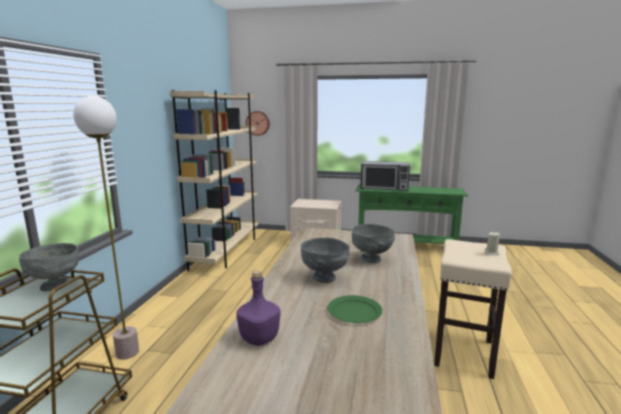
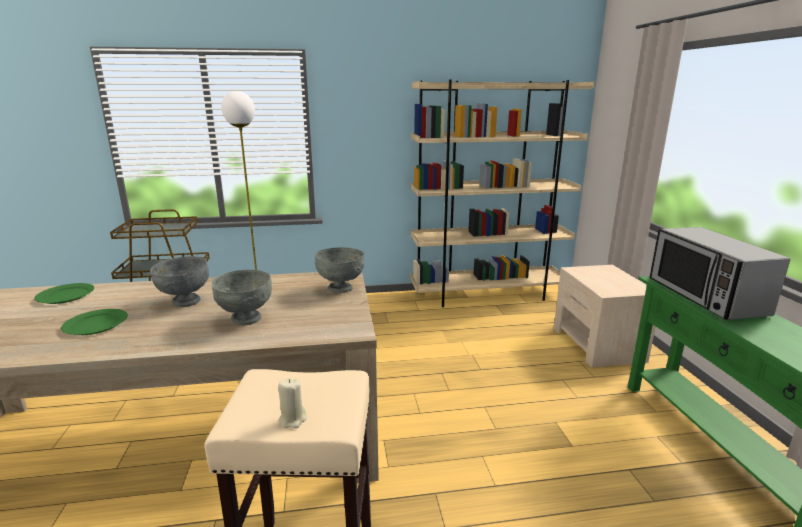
camera: 70 degrees right, 5 degrees up
(55, 286) = (175, 228): grey bowl -> grey bowl (341, 289)
(258, 123) = (612, 129): wall clock -> none
(258, 338) = (66, 295): purple bottle -> green plate

